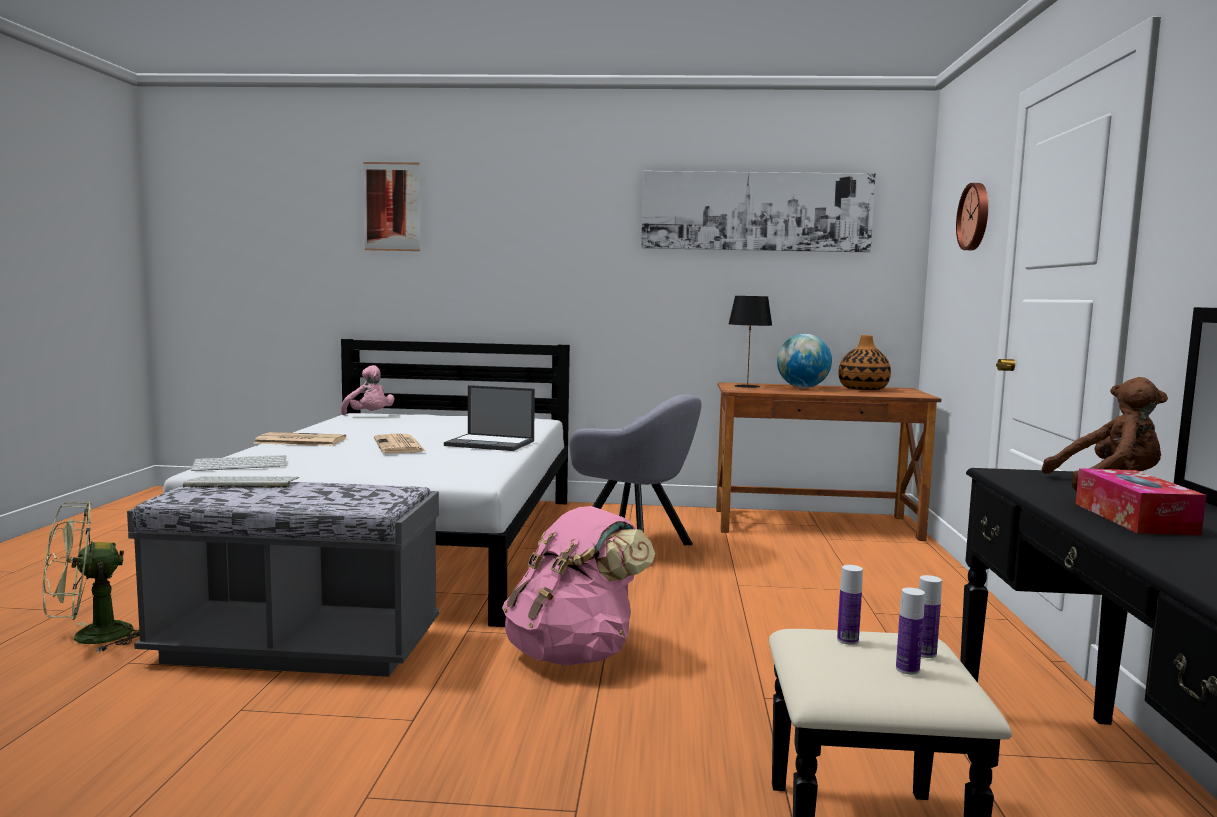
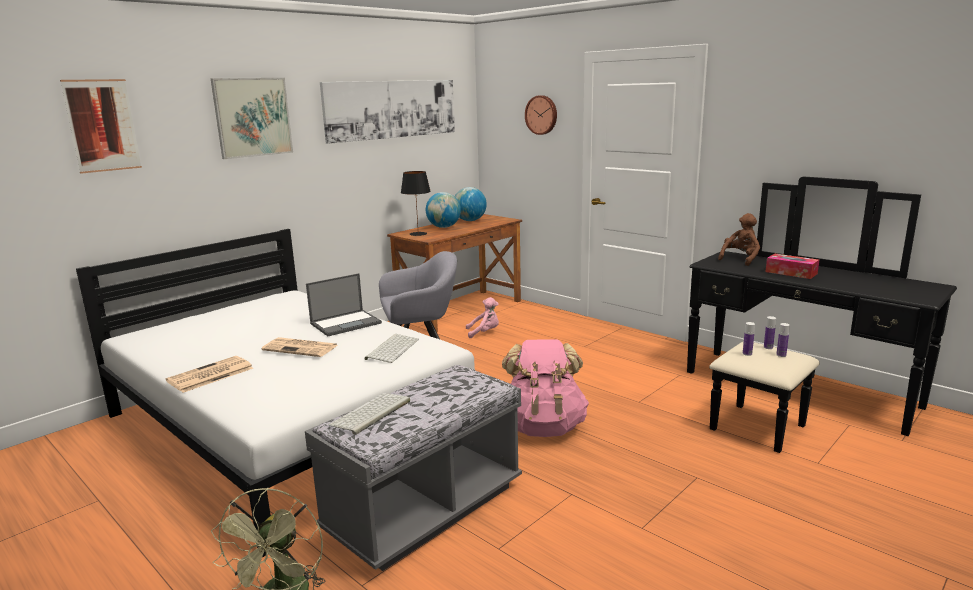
camera: 50 degrees left, 10 degrees up
(241, 464) = (267, 408): keyboard -> keyboard (392, 348)
(369, 416) = (149, 335): pink plush toy -> pink plush toy (484, 333)
(548, 209) = (253, 117): none -> picture
(863, 389) = (470, 221): vase -> globe

